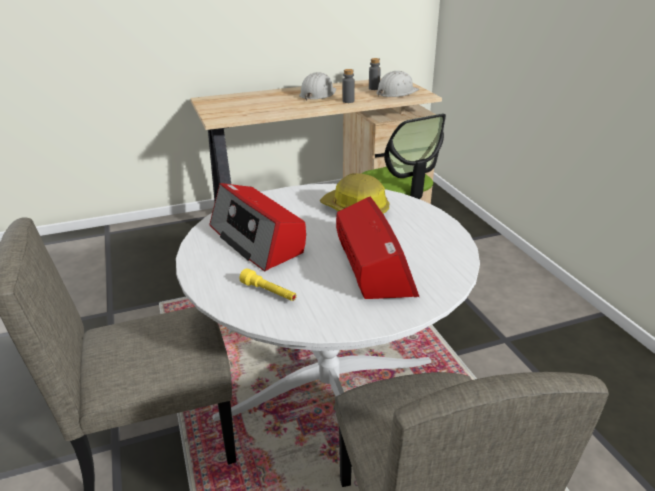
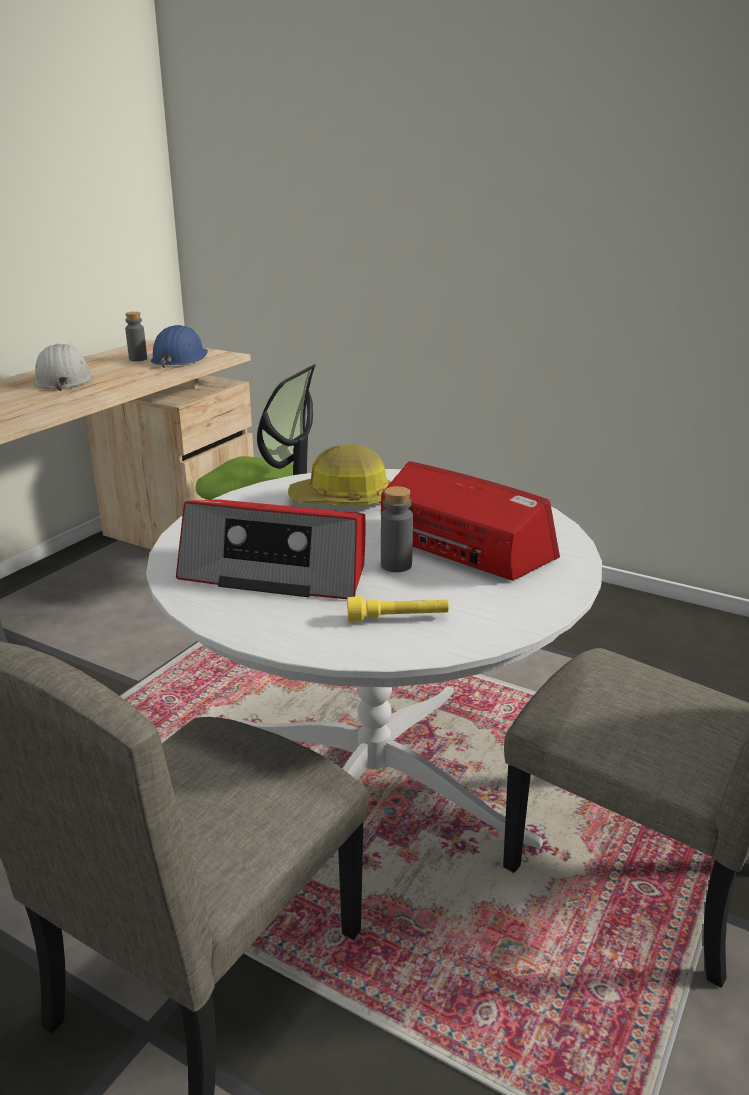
camera: 40 degrees left, 5 degrees down
(348, 101) = (128, 380): grey bottle -> grey bottle (396, 565)
(396, 92) = (179, 359): white hard hat -> blue hard hat

